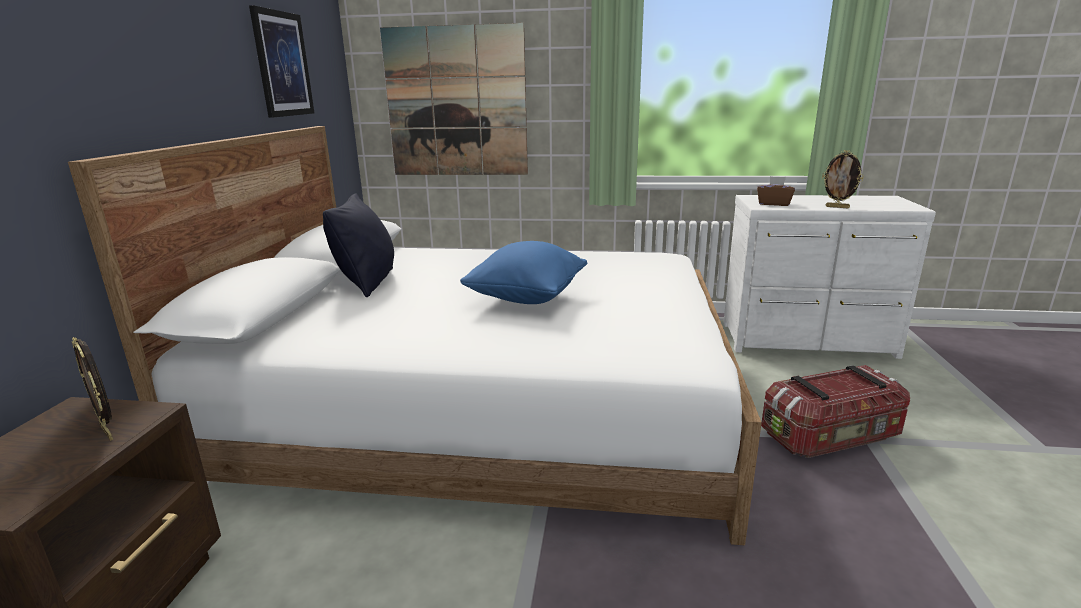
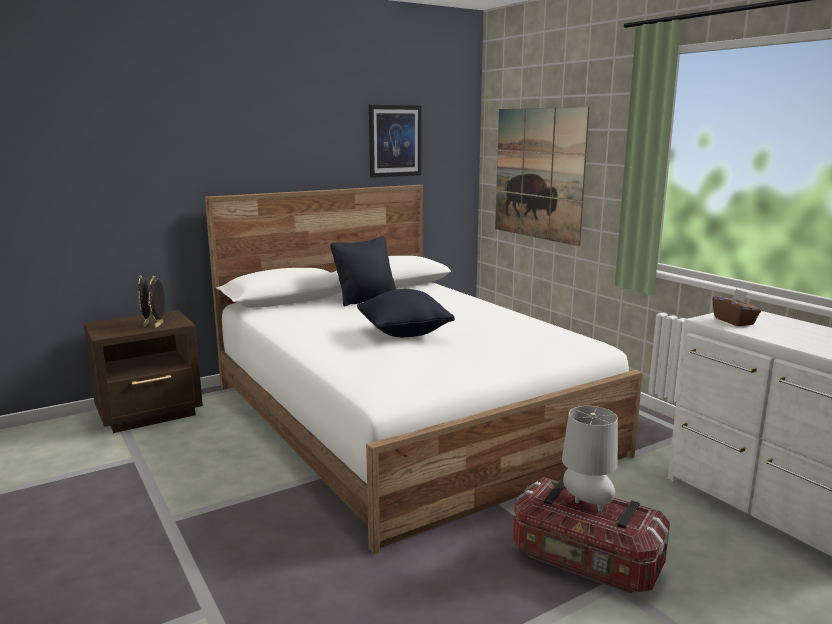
camera: 50 degrees right, 5 degrees down
(527, 298) = (404, 333): blue pillow -> black pillow
(831, 386) = (586, 504): none -> grey table lamp
(837, 207) = (789, 342): picture frame -> picture frame (147, 324)

